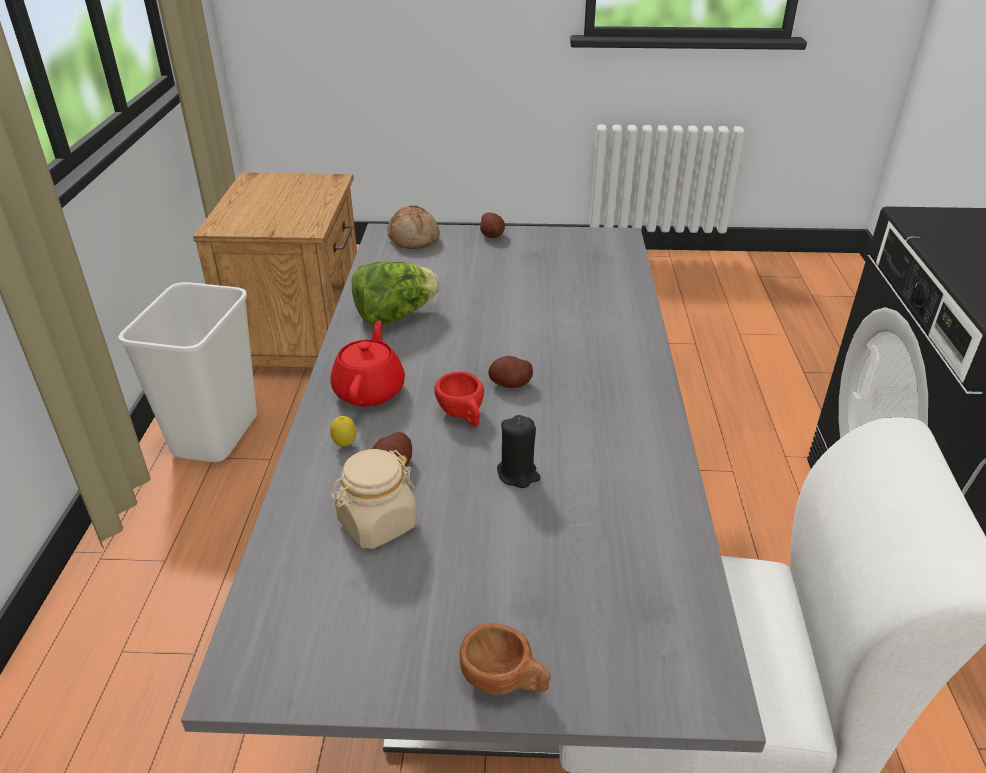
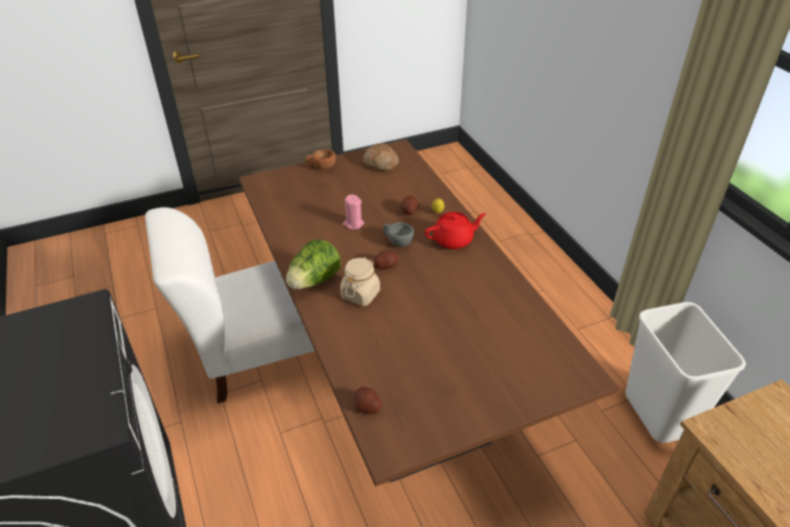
camera: 155 degrees right, 5 degrees up
(370, 390) = (454, 240): red teapot -> red teapot turned 90 degrees counterclockwise
(377, 524) = (396, 191): beige jar -> beige jar (360, 294)
(395, 316) = (490, 291): lettuce -> lettuce (314, 281)
(414, 238) = (558, 377): bread -> bread (380, 164)
(463, 415) = (397, 242): red cup -> grey cup
(492, 235) = (501, 408): potato -> potato (367, 407)
(492, 591) = (396, 378): grey dining table -> brown dining table
(518, 474) = (353, 223): black candle -> pink candle

